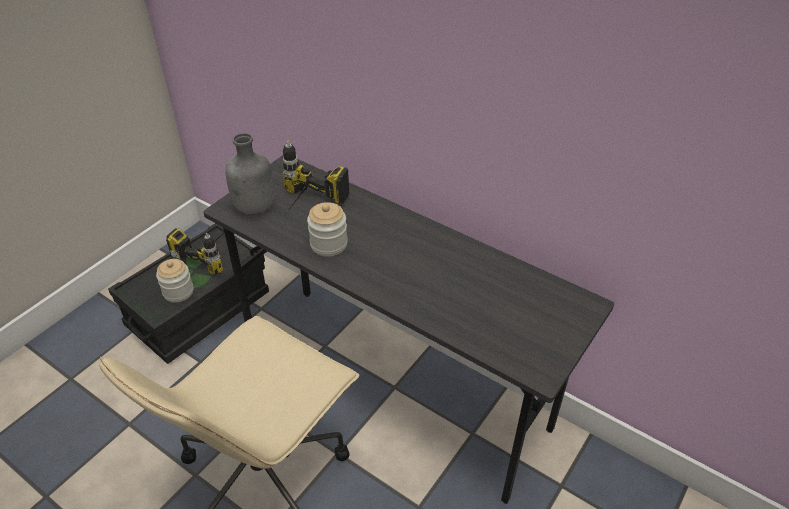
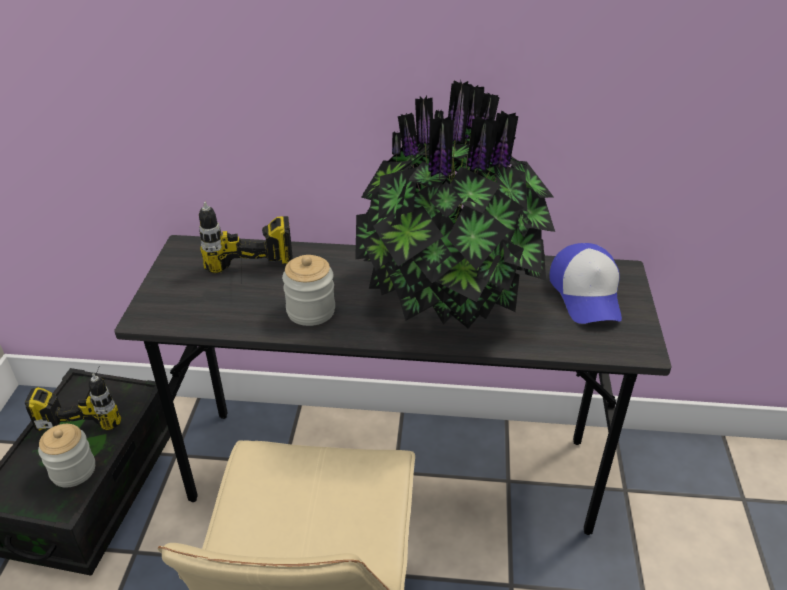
camera: 30 degrees left, 5 degrees down
(255, 207) = (183, 303): grey bottle -> none
(432, 271) = (449, 296): none -> potted plant
(539, 312) = (586, 294): none -> cap

